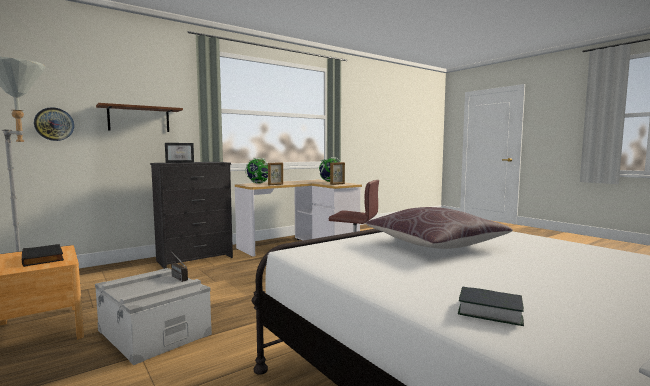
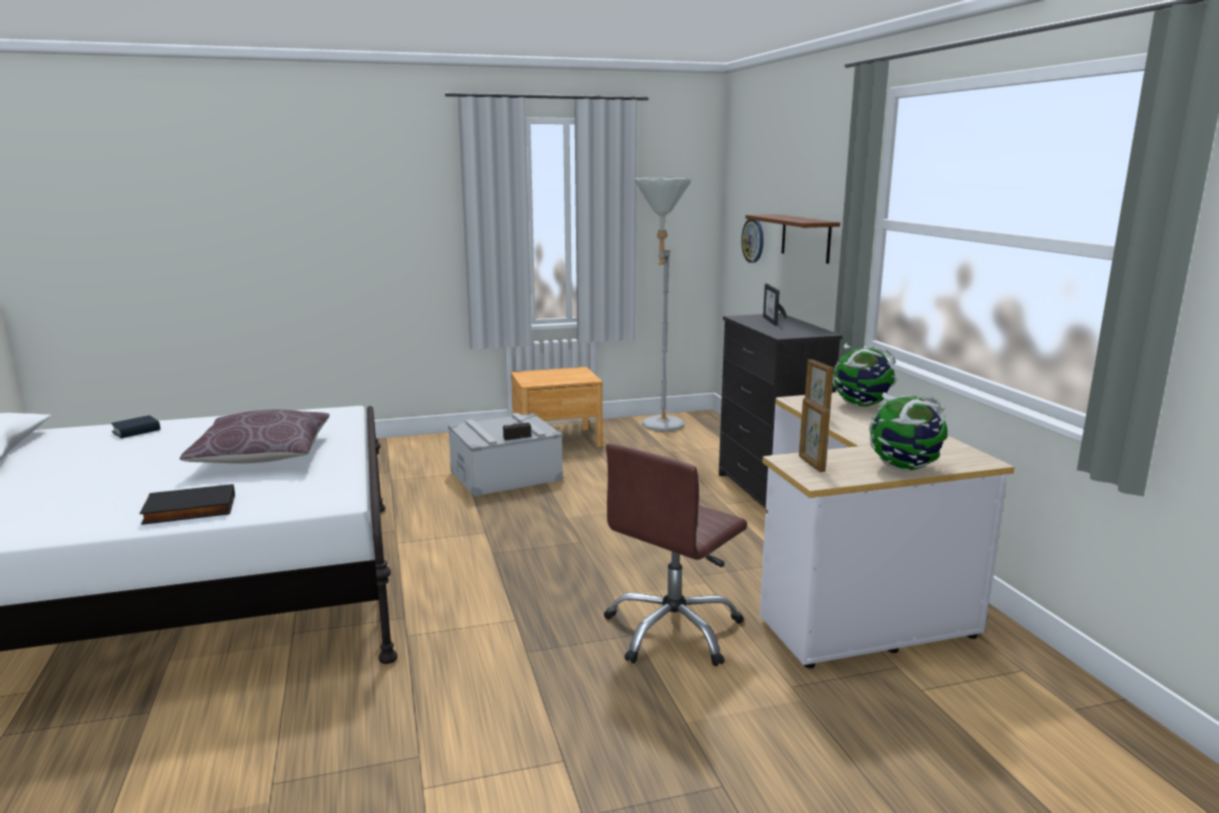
camera: 110 degrees right, 10 degrees up
(44, 258) = (554, 378): black book -> black book (189, 510)

